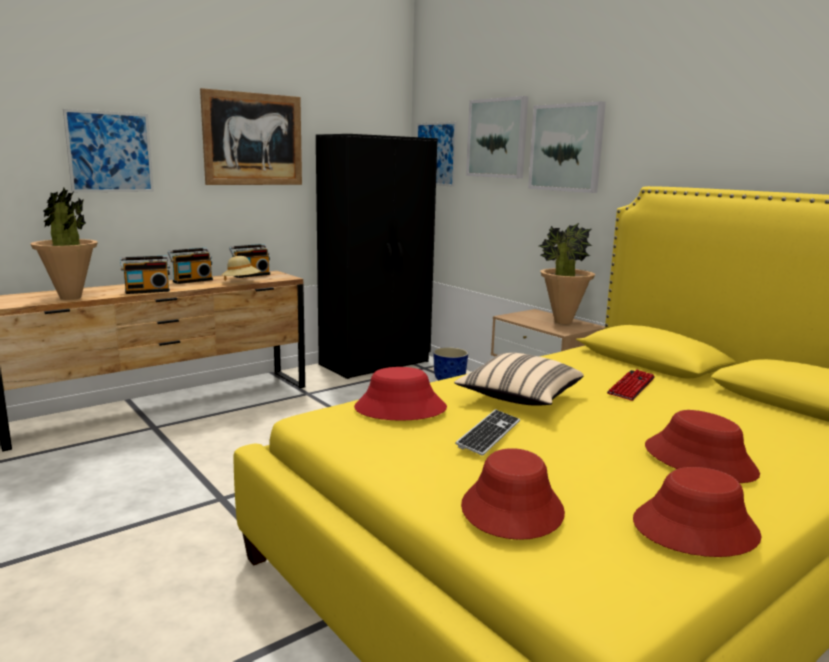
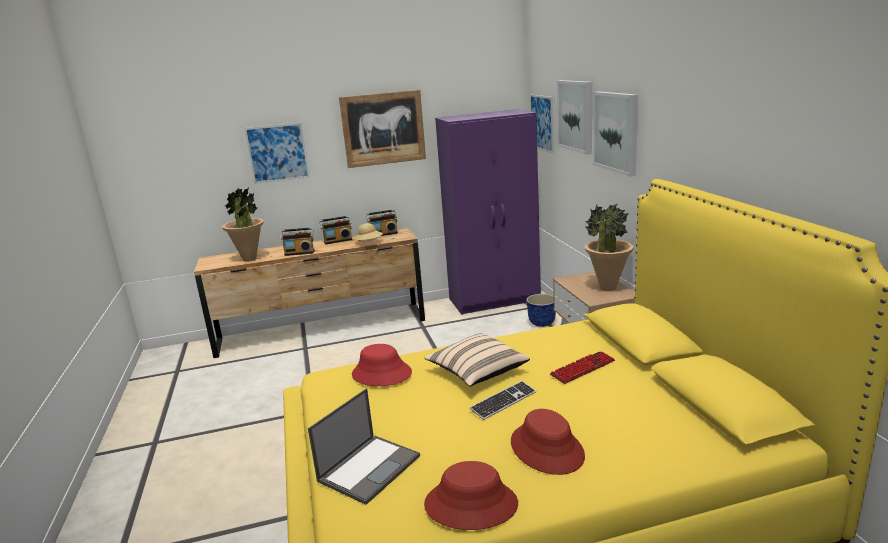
camera: 25 degrees right, 5 degrees up
(376, 363) = (495, 300): black wardrobe -> purple wardrobe
(489, 434) = (418, 404): keyboard -> keyboard (503, 401)
(511, 509) = (370, 467): red hat -> laptop

